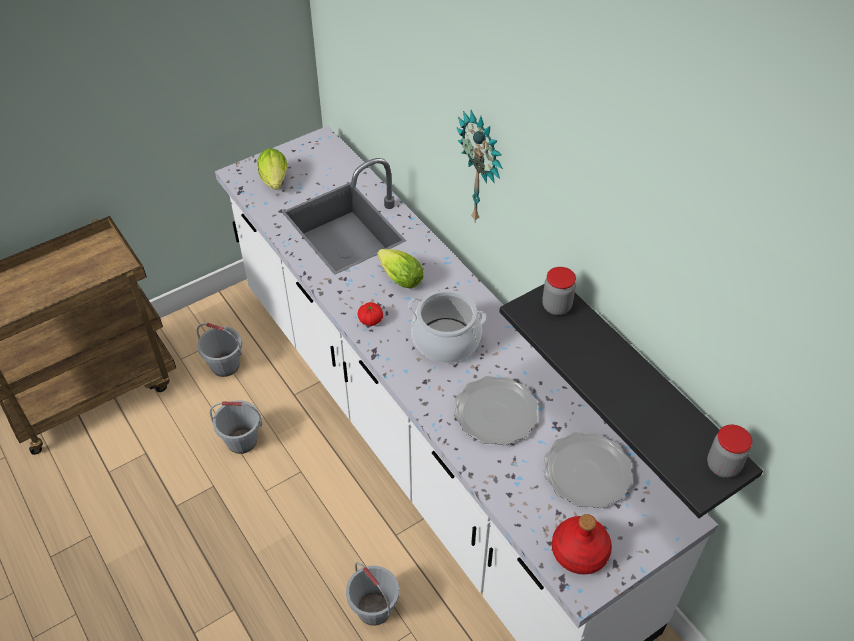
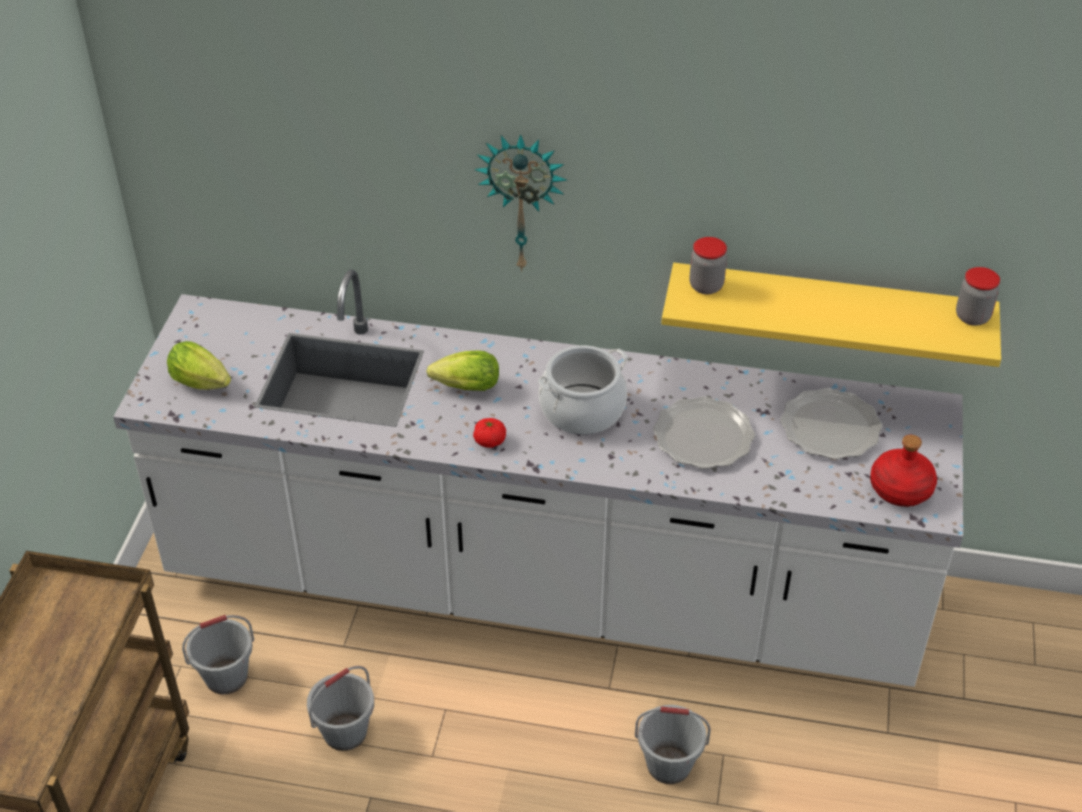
camera: 45 degrees left, 5 degrees down
(645, 387) = (828, 312): black shelf -> yellow shelf

